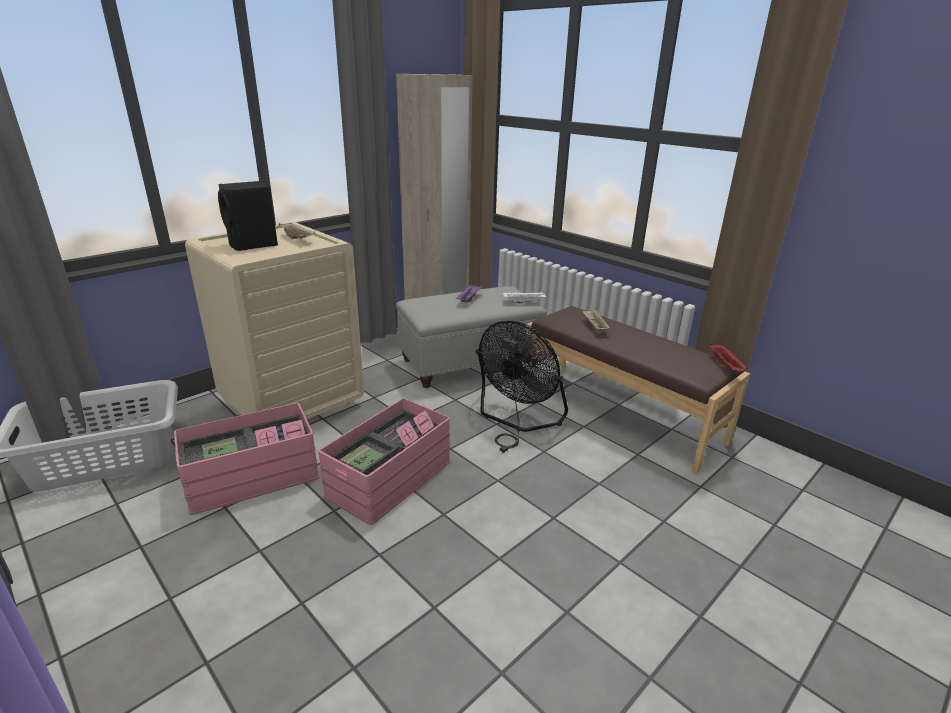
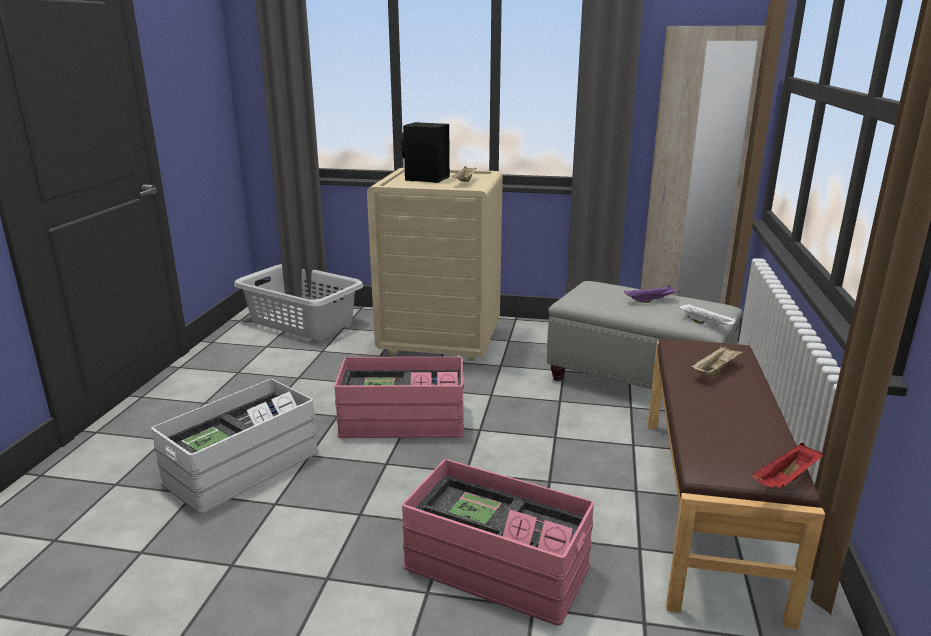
camera: 55 degrees right, 5 degrees down
(252, 475) = (339, 370): pink storage box -> pink storage box (498, 564)
(343, 609) = (242, 466): none -> white storage box
(512, 419) = (577, 442): black fan -> none

